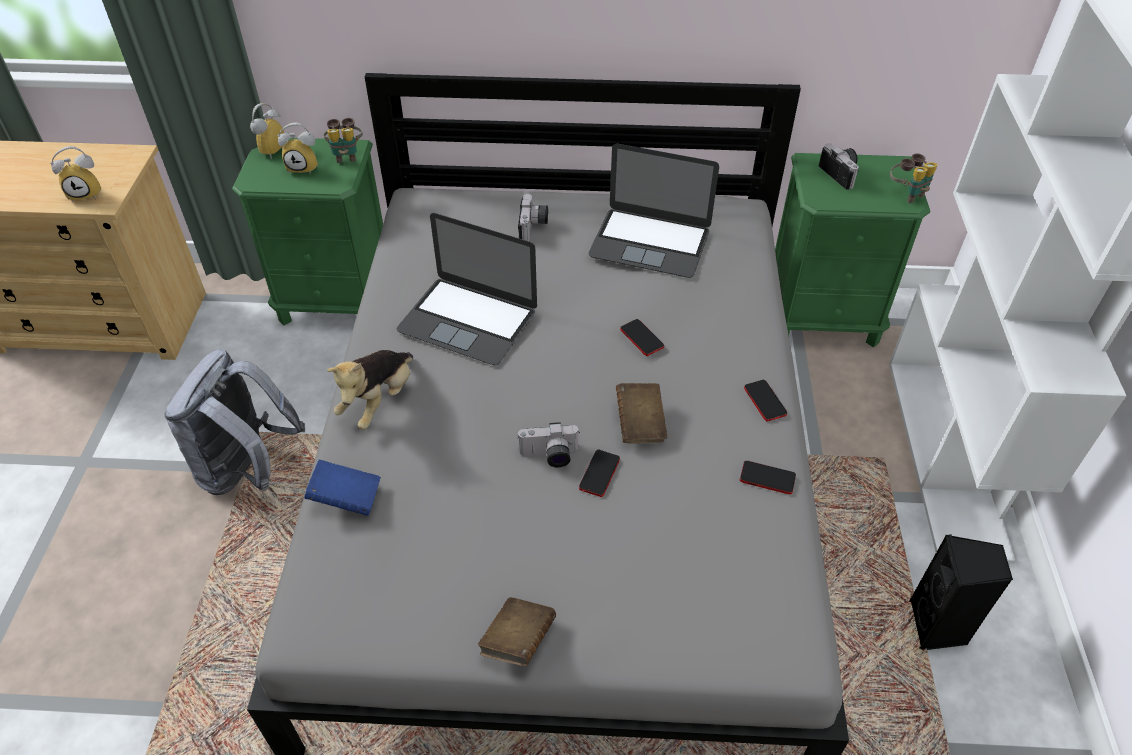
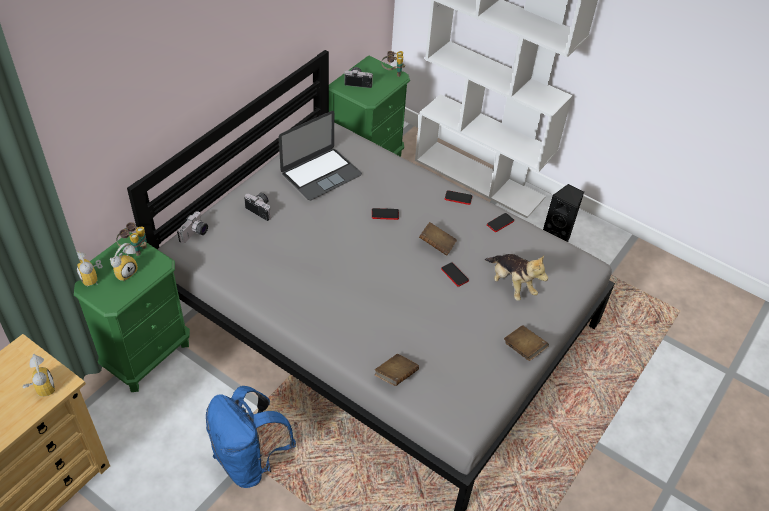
camera: 60 degrees left, 0 degrees up
(87, 193) = (41, 388): alarm clock -> alarm clock turned 45 degrees counterclockwise
(248, 470) = (249, 460): grey backpack -> blue backpack
(346, 498) = (396, 376): blue book -> brown book
(379, 401) = (337, 334): plush toy -> plush toy (511, 284)
(468, 320) = (310, 271): laptop -> none
(549, 456) = (430, 287): camera -> camera (195, 234)

